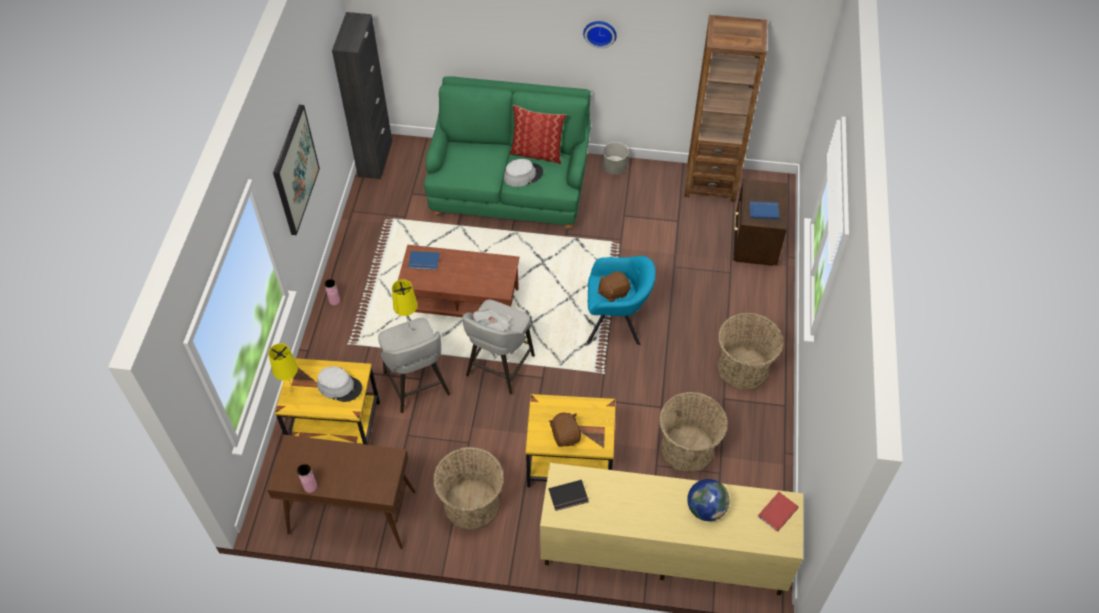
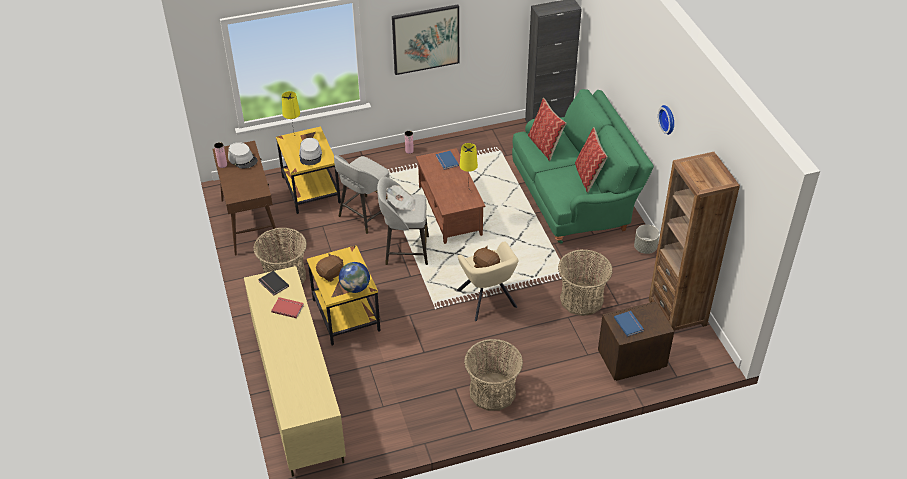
camera: 65 degrees right, 10 degrees down
(409, 331) = (371, 167): yellow table lamp -> yellow table lamp (468, 190)
(467, 166) = (545, 146): none -> pillow
(523, 175) = (559, 176): grey hat -> grey hat (243, 159)
(616, 322) = (488, 300): turquoise armchair -> beige armchair
(687, 448) = (394, 379): basket -> basket (581, 299)
(706, 509) = (298, 360): globe -> globe (355, 288)
(776, 511) = (316, 403): red book -> red book (288, 308)

